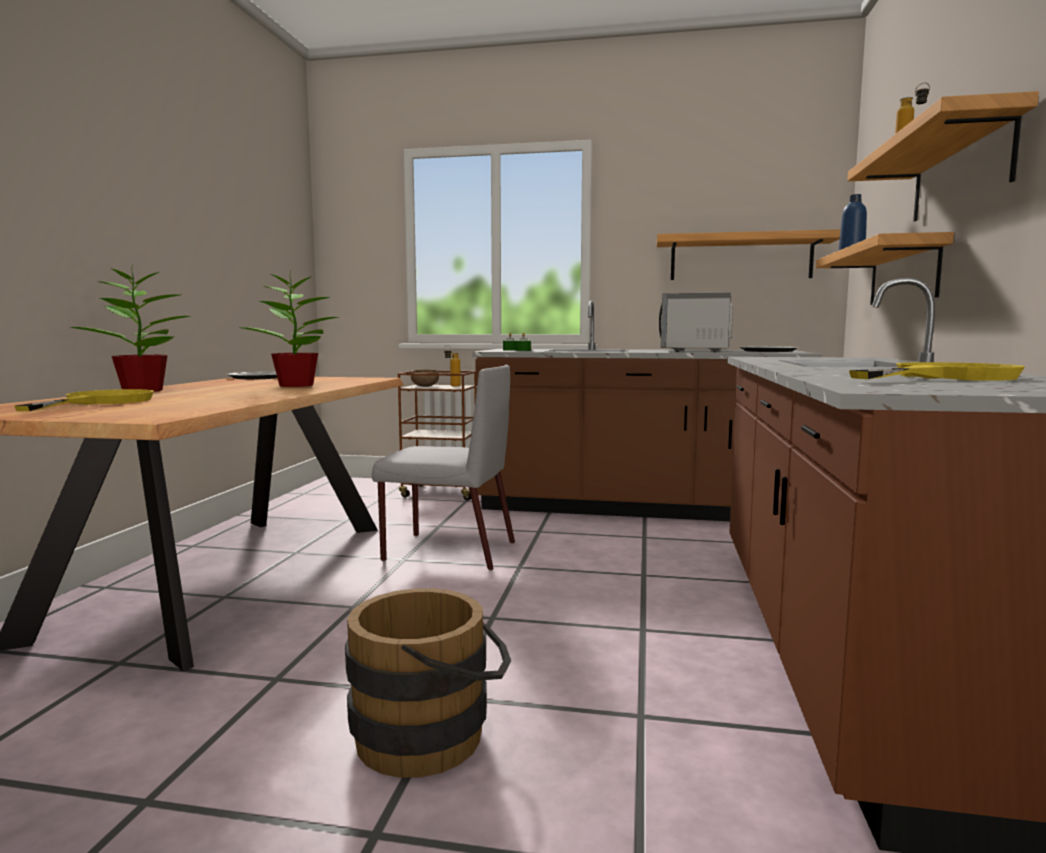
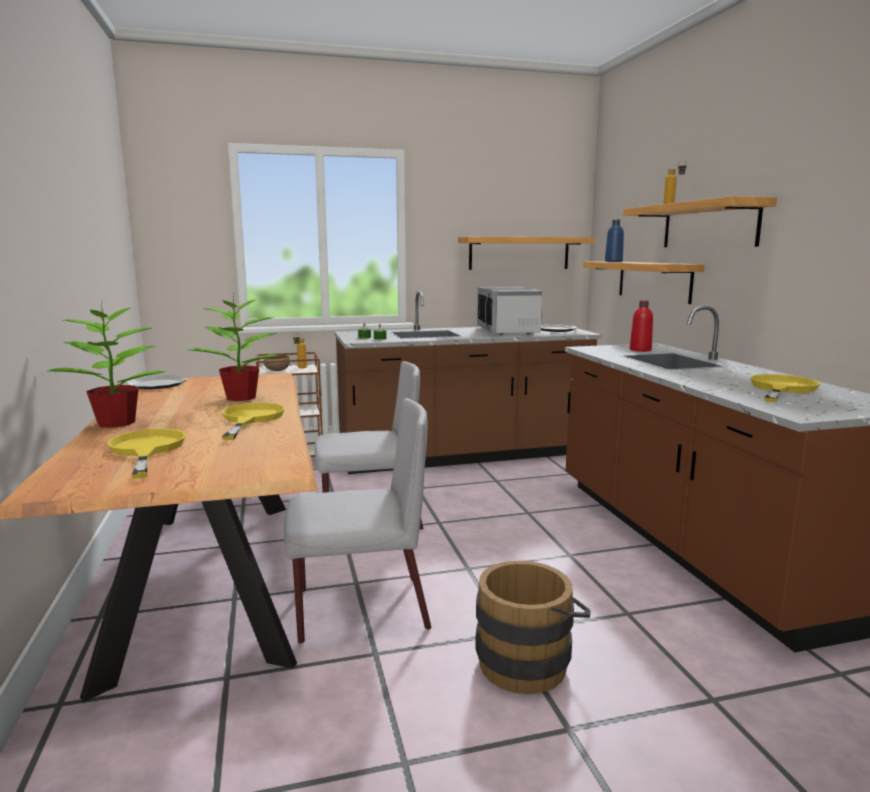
camera: 25 degrees left, 5 degrees up
(252, 394) = (250, 419): none -> yellow frying pan
(320, 632) = (359, 609): none -> grey chair
(830, 359) = (640, 350): none -> red bottle

